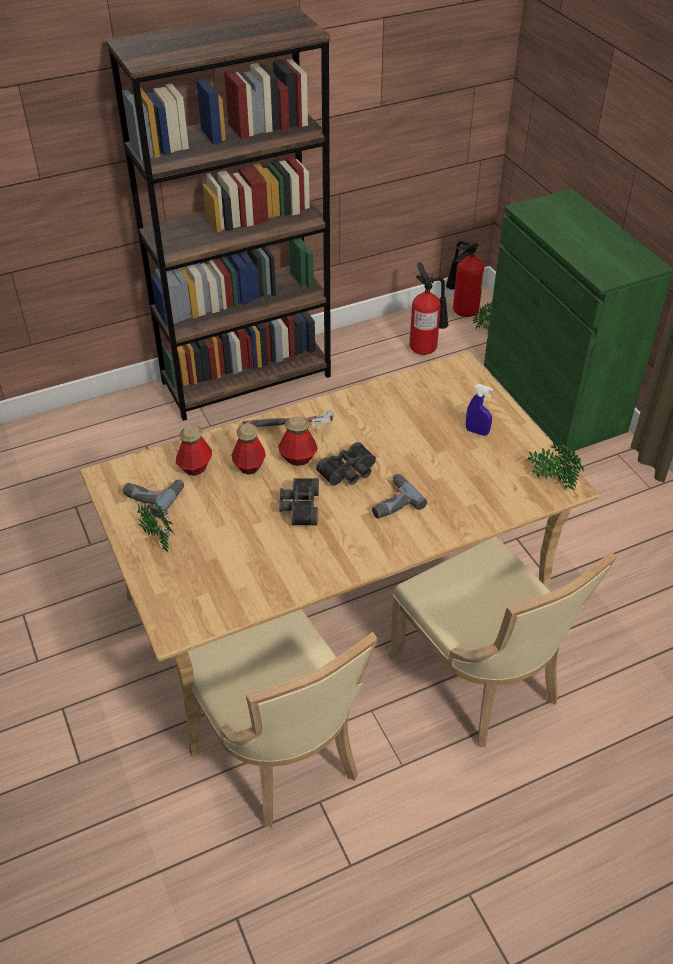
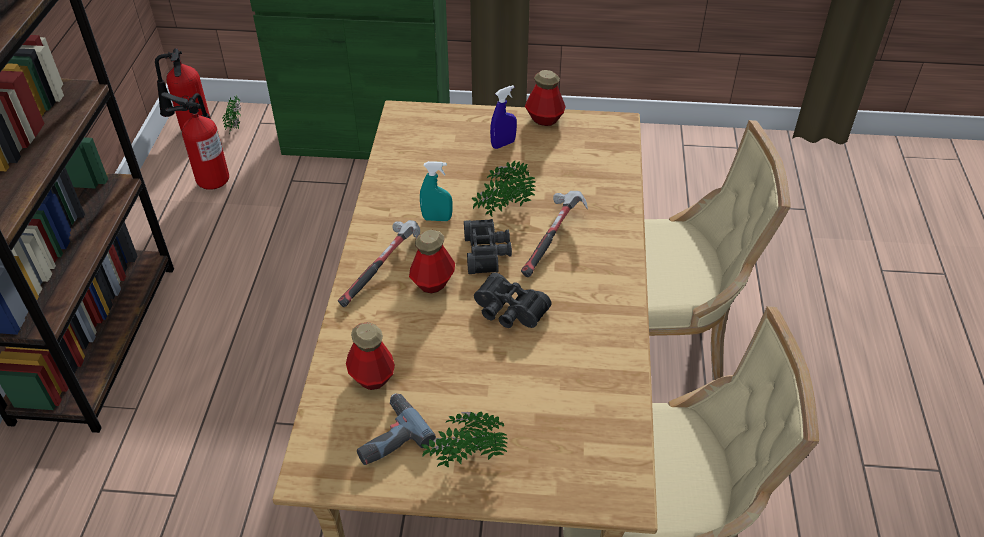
camera: 60 degrees left, 0 degrees up
(249, 466) = (410, 327): bottle -> bottle (544, 119)
(362, 433) = (437, 218): none -> turquoise spray bottle
(392, 501) = (552, 240): power drill -> hammer
(552, 480) = (603, 129): potted plant -> potted plant (502, 209)

